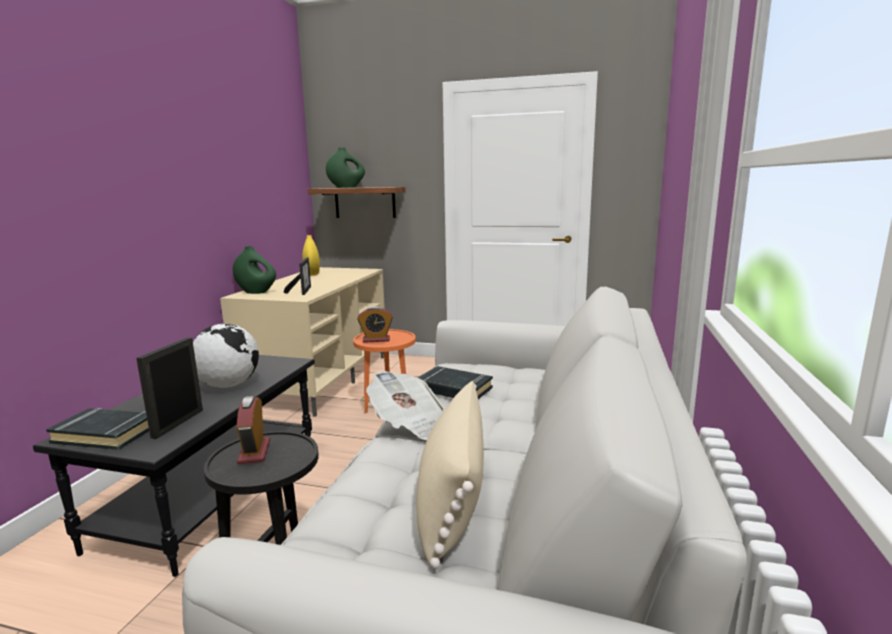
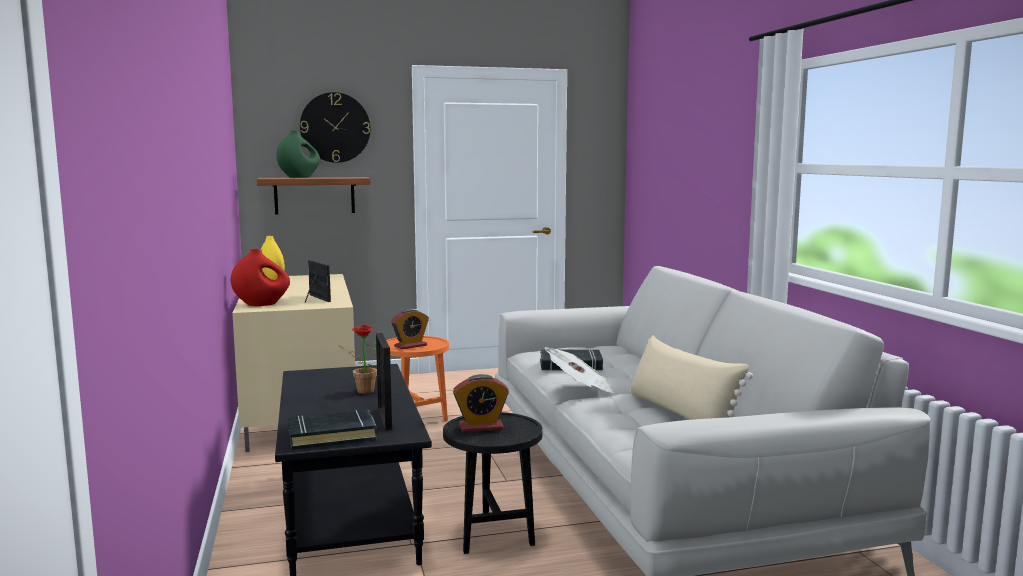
camera: 30 degrees left, 5 degrees down
(228, 385) = (361, 391): globe -> potted plant
(254, 452) = (481, 427): alarm clock -> alarm clock turned 60 degrees counterclockwise
(256, 292) = (262, 304): green vase -> red vase
(379, 144) = (335, 127): none -> wall clock

